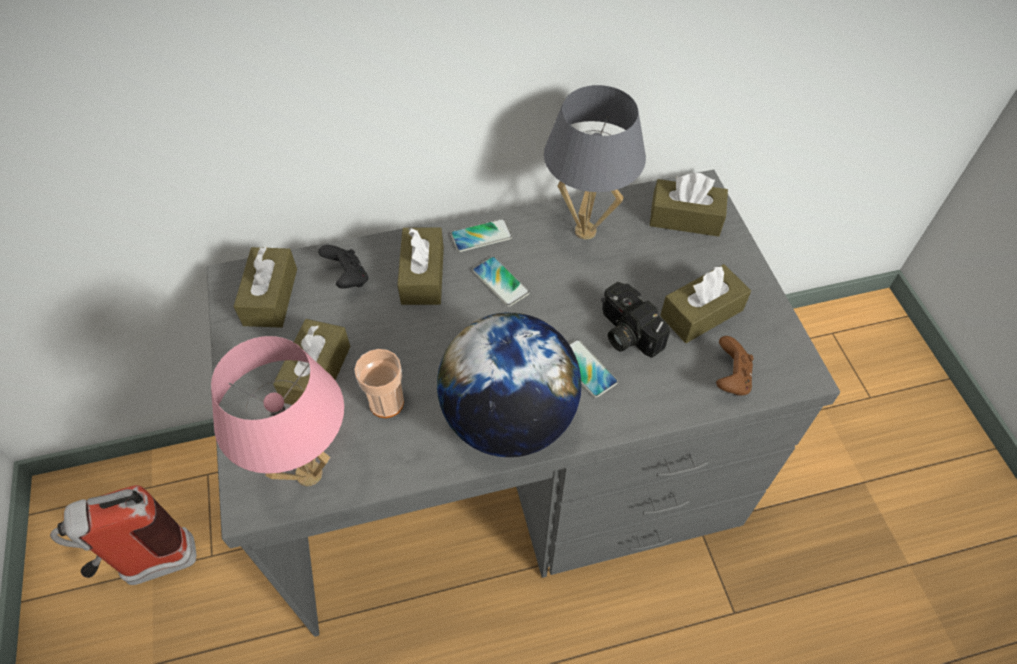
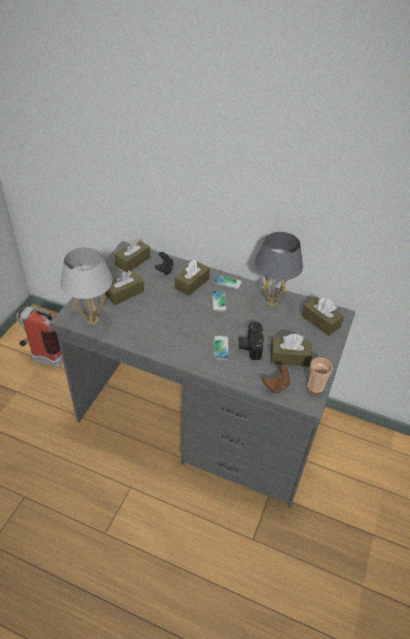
camera: 35 degrees right, 10 degrees down
(308, 473) = (92, 320): pink table lamp -> white table lamp
(386, 403) = (138, 315): cup -> cup (315, 386)
(509, 419) = (175, 346): globe -> none

